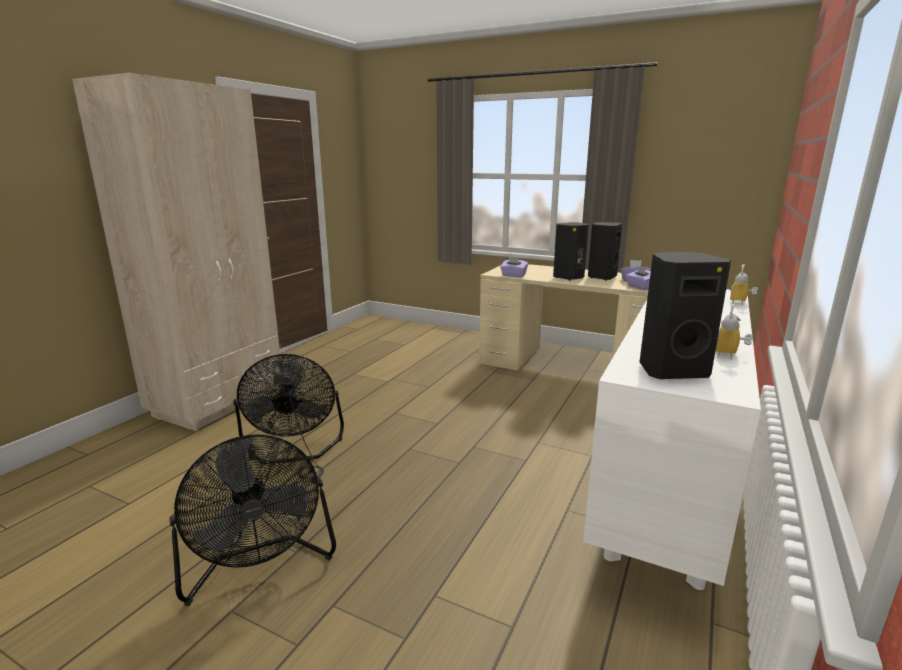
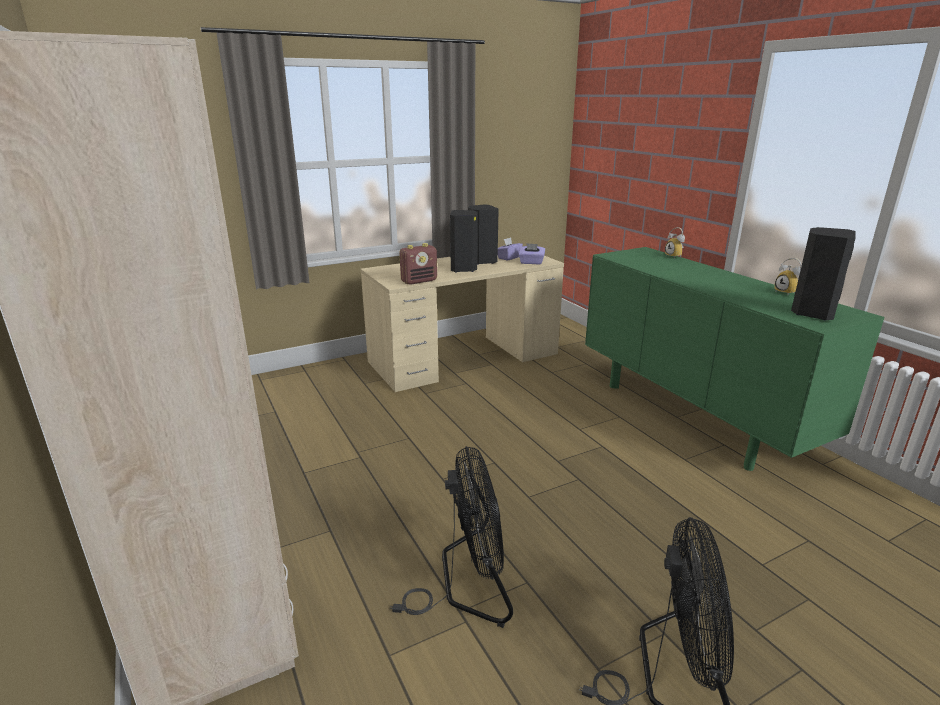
camera: 55 degrees left, 5 degrees up
(296, 454) = (465, 580): black fan -> black fan turned 150 degrees clockwise
(513, 275) = (419, 281): purple tissue box -> radio
(665, 496) = (691, 416): white dresser -> green dresser

